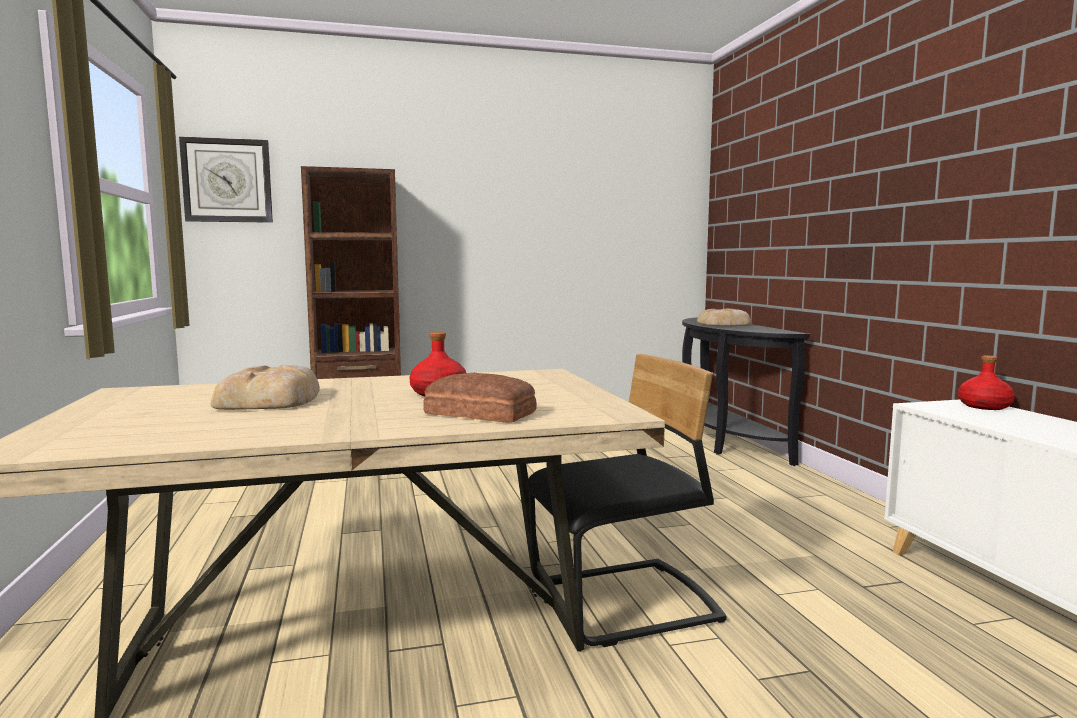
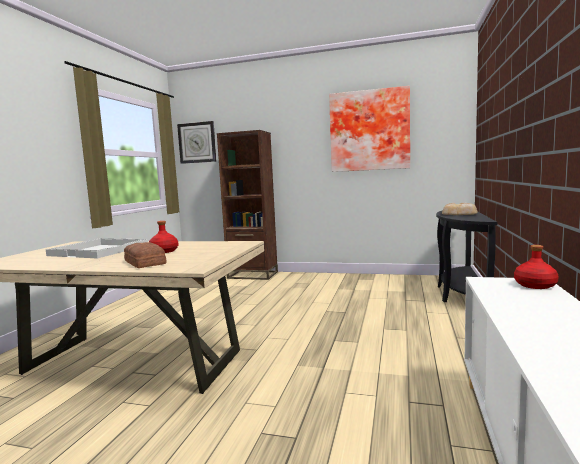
camera: 30 degrees right, 0 degrees up
(270, 400) = (100, 250): bread -> white tray
(565, 191) = (369, 131): none -> picture
(624, 604) = (255, 377): black chair -> none

